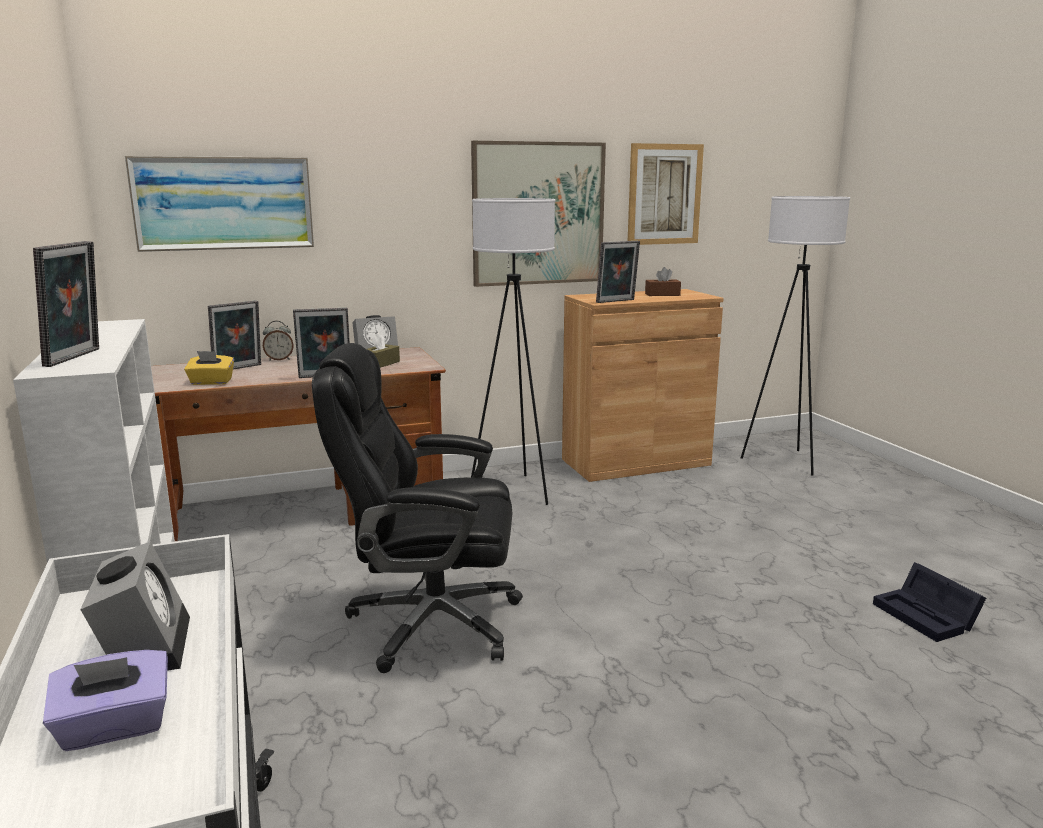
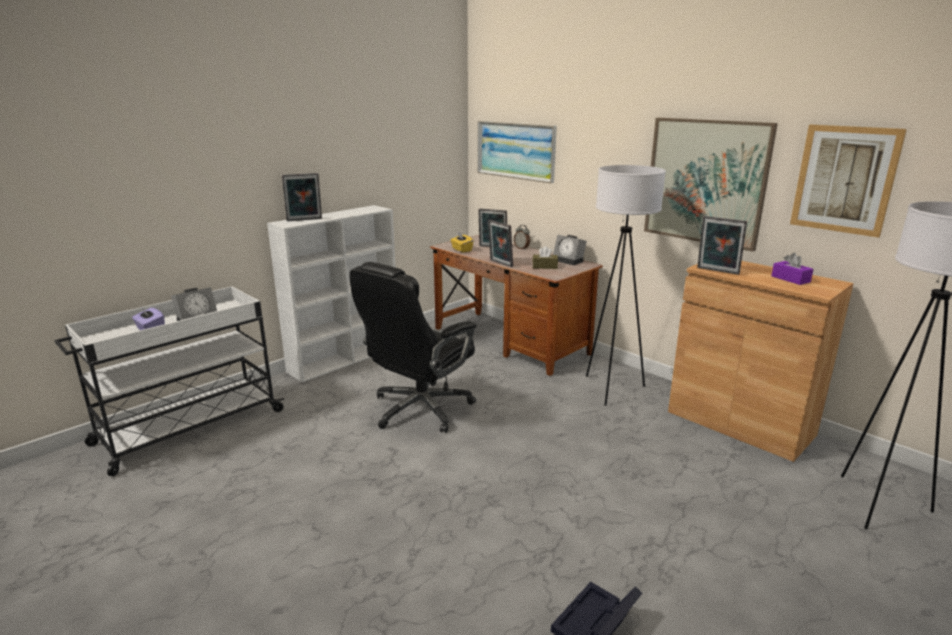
camera: 65 degrees right, 5 degrees up
(430, 623) = (419, 409): black office chair -> black office chair turned 120 degrees counterclockwise
(662, 294) = (790, 279): brown tissue box -> purple tissue box

